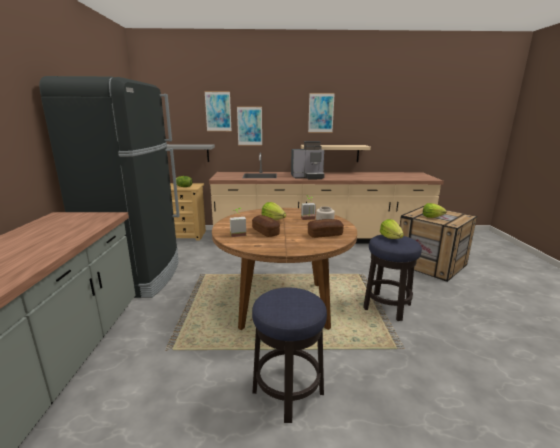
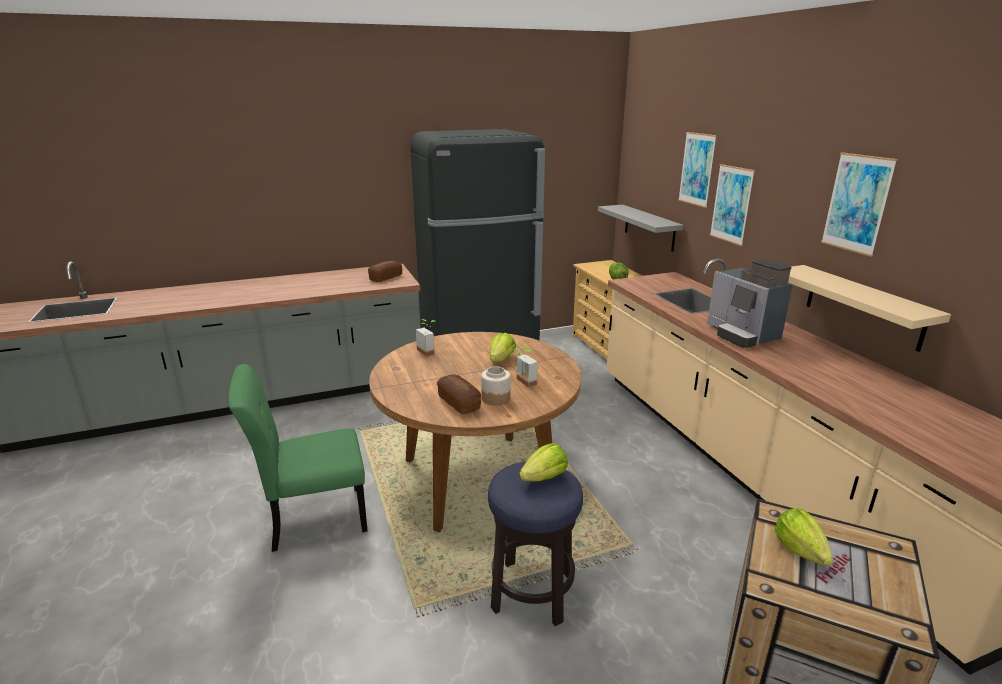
camera: 70 degrees right, 5 degrees up
(265, 232) = (445, 364): bread -> bread (385, 278)
(287, 392) = (313, 518): stool -> green chair

